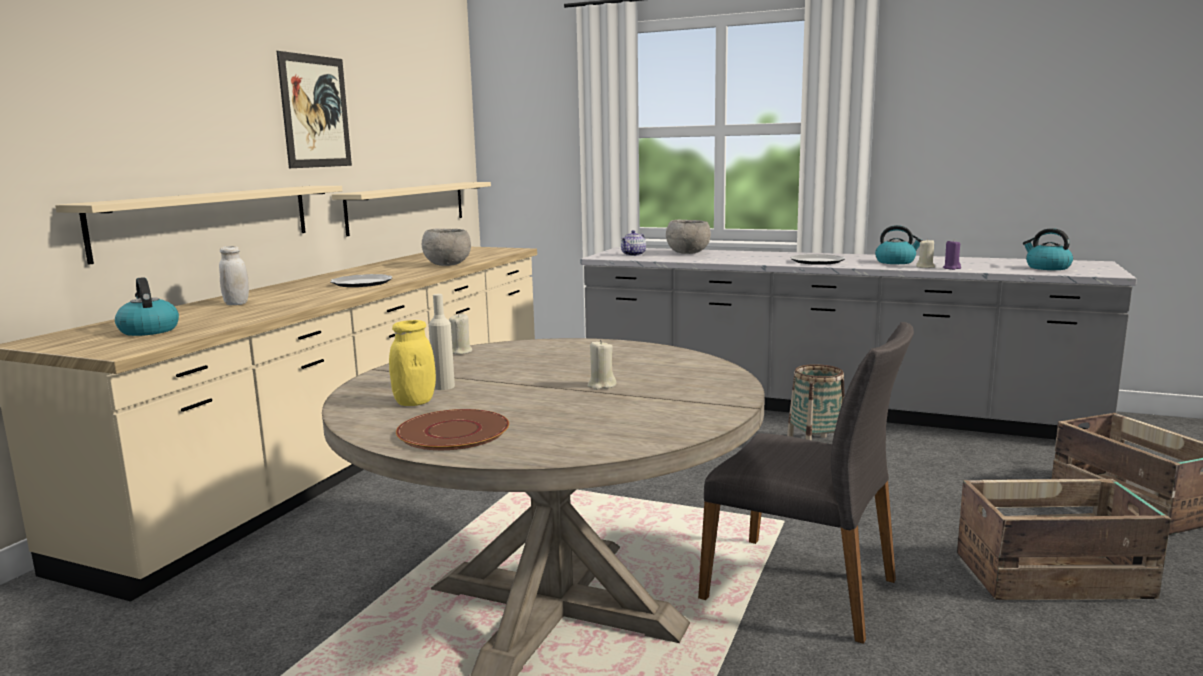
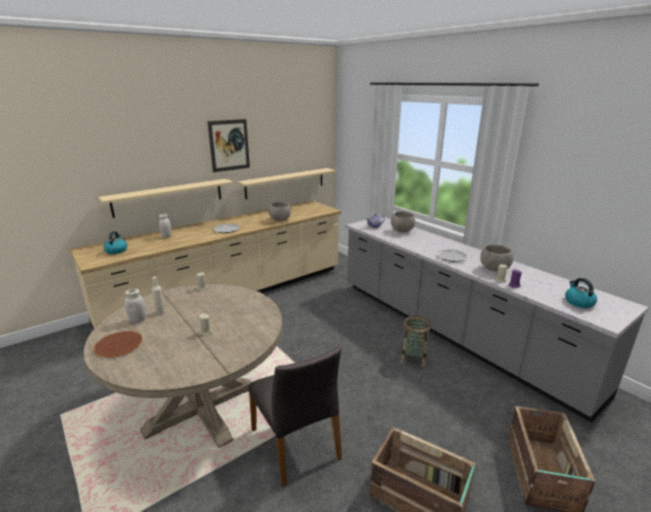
camera: 30 degrees right, 10 degrees up
(414, 402) = (138, 319): yellow jar -> white jar
(896, 262) = (494, 269): kettle -> grey bowl

